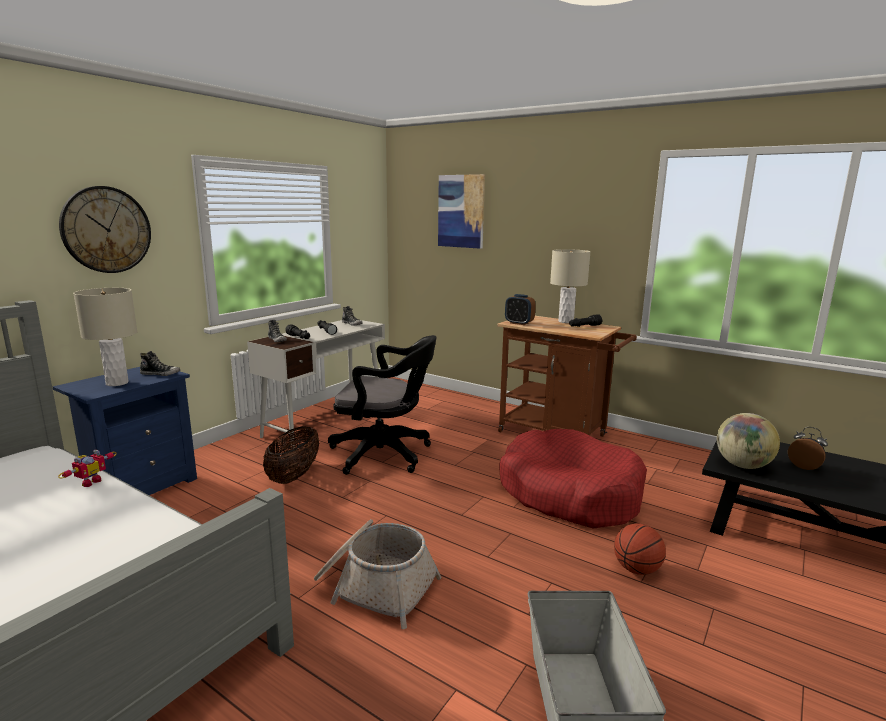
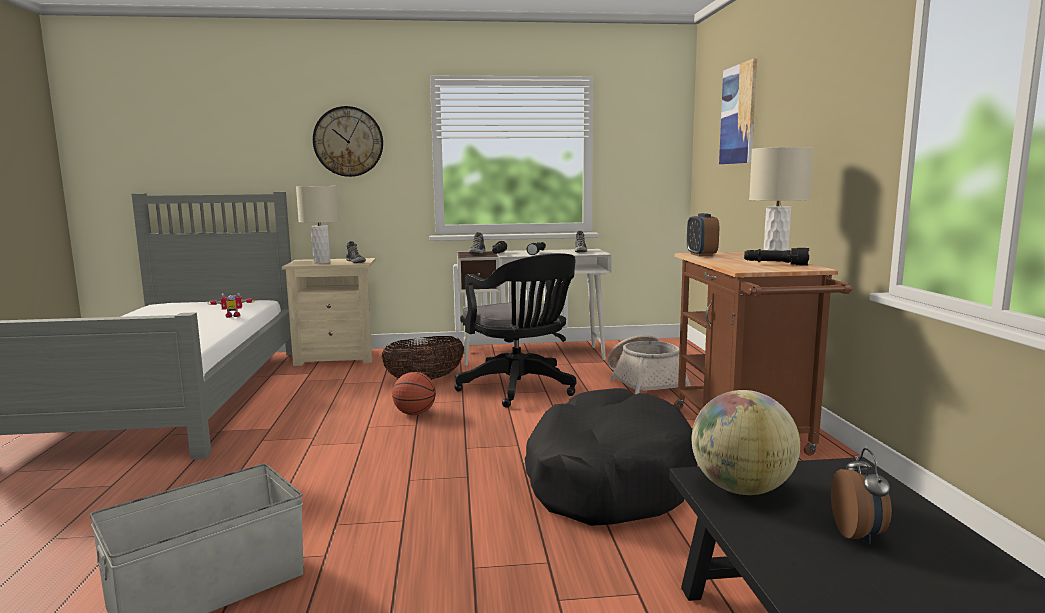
camera: 50 degrees right, 5 degrees down
(140, 487) = (337, 357): blue nightstand -> beige nightstand
(375, 586) = (305, 456): basket -> basket (645, 383)
(569, 493) = (607, 478): red dog bed -> black dog bed
(637, 569) = (496, 558): basketball -> basketball (414, 414)

